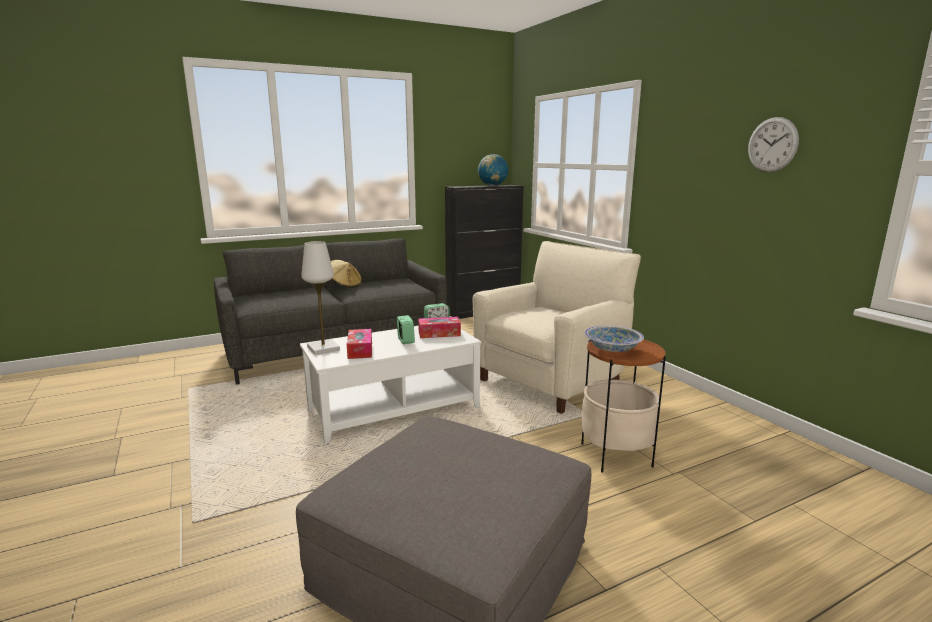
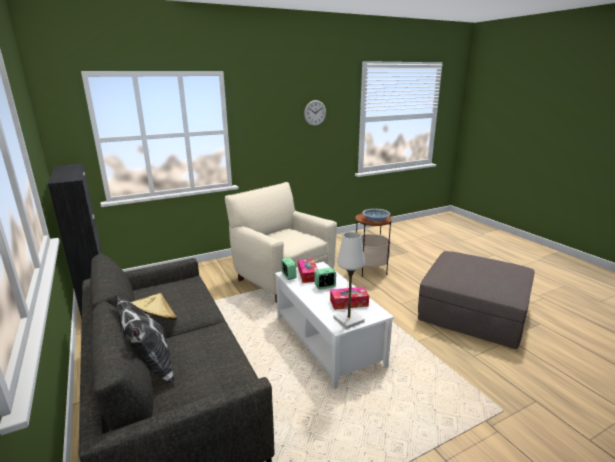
camera: 90 degrees left, 5 degrees up
(287, 289) = (150, 369): none -> pillow
(492, 185) = (69, 170): globe -> none

